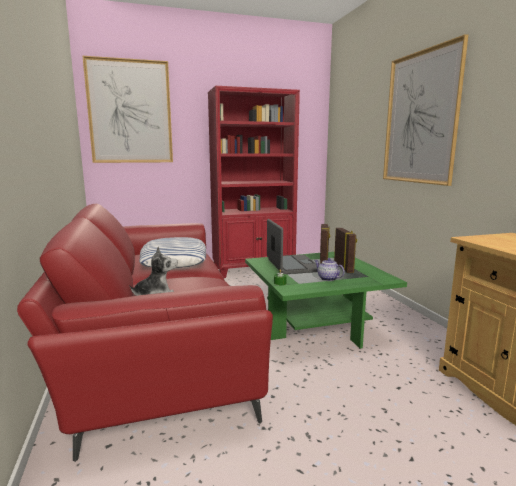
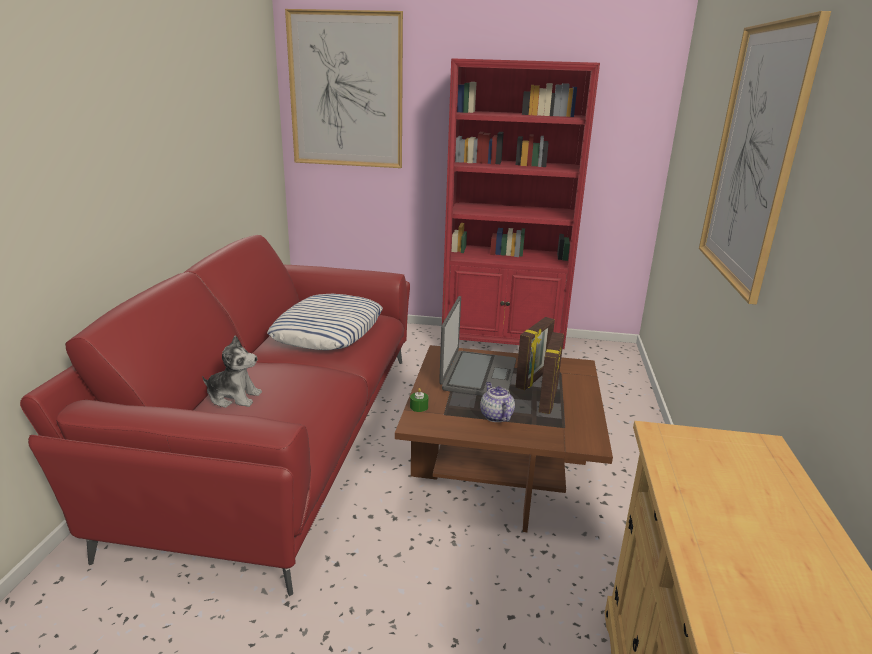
camera: 25 degrees right, 10 degrees up
(315, 324) = (500, 469): green coffee table -> brown coffee table

